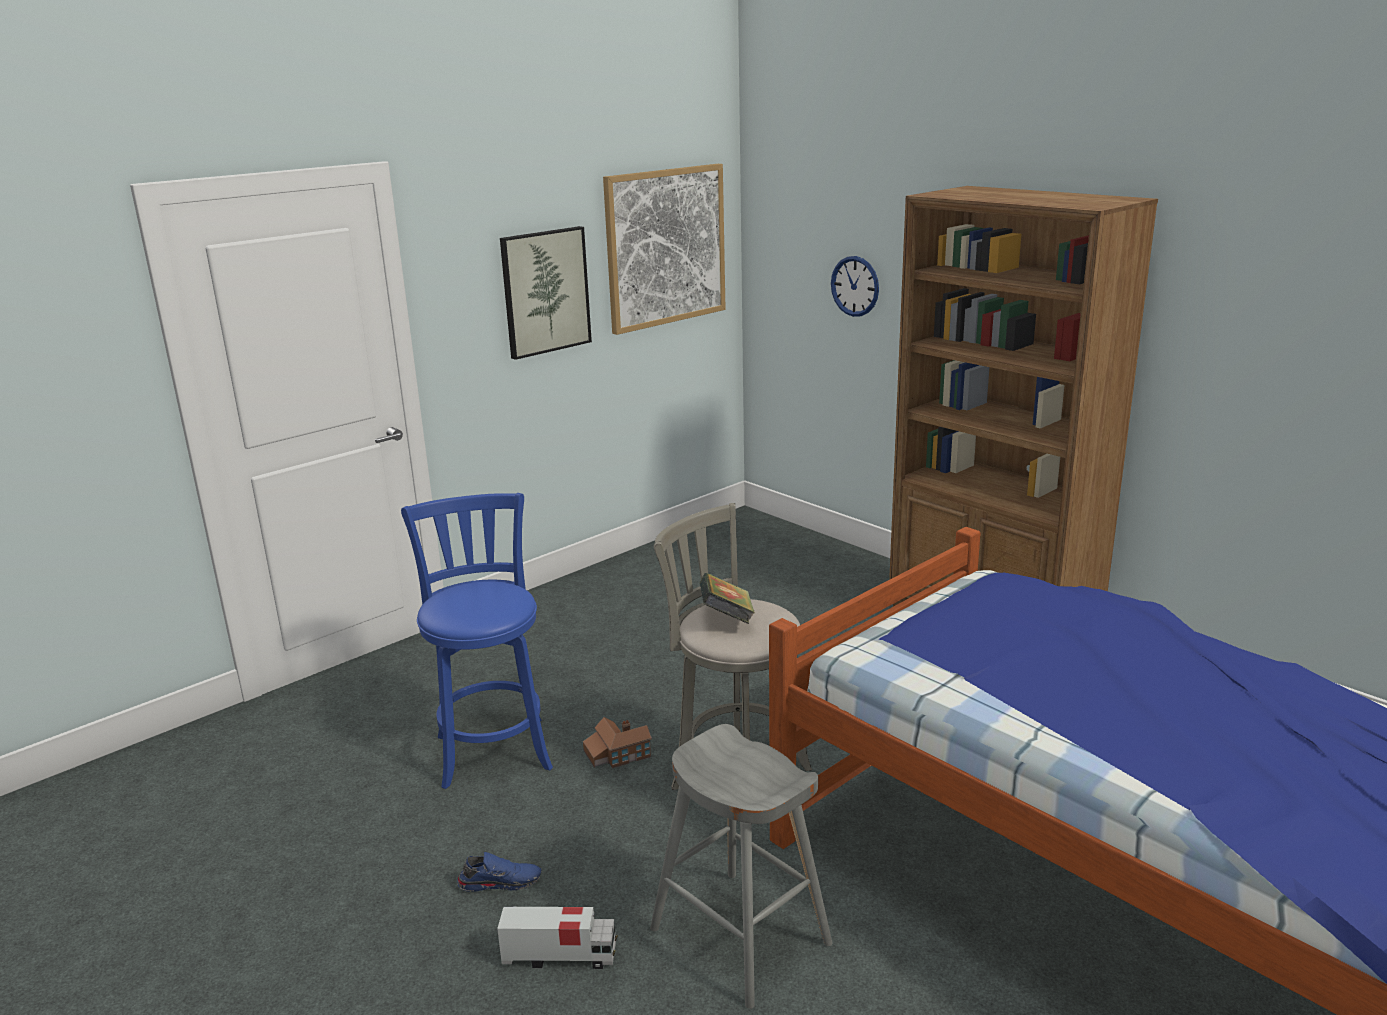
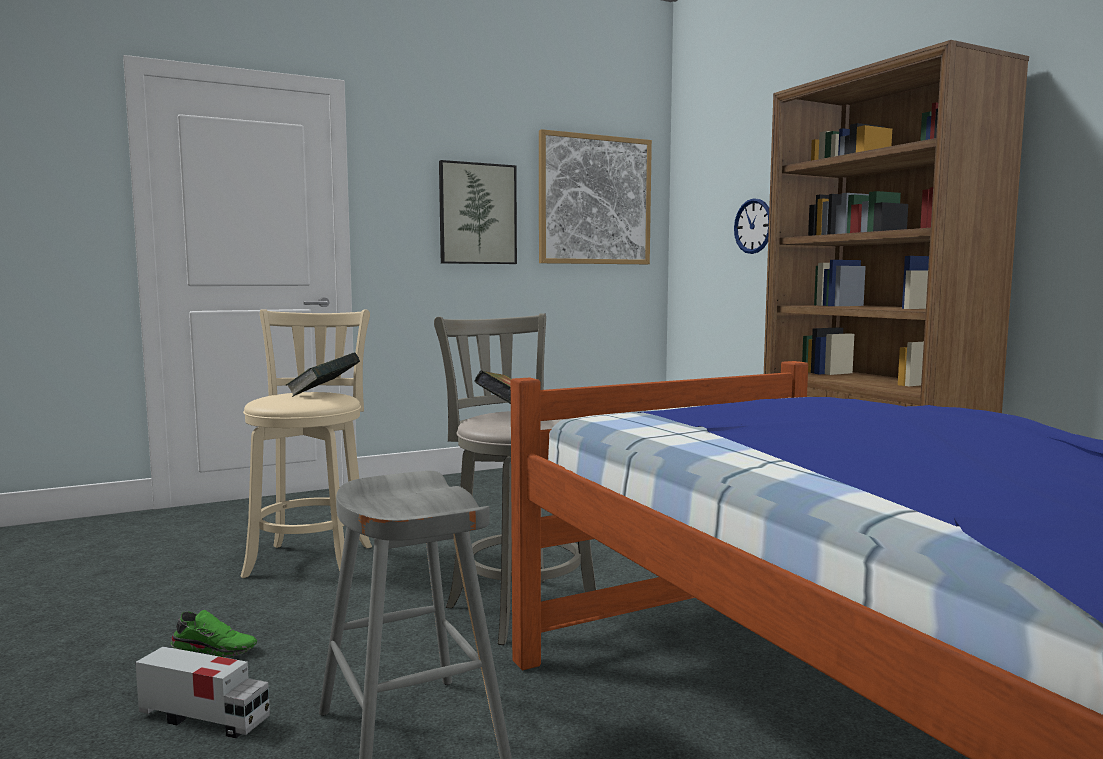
camera: 15 degrees right, 15 degrees down
(493, 592) = (324, 394): none -> book
(493, 748) = (312, 558): blue stool -> beige stool
(500, 881) = (216, 648): blue shoe -> green shoe
(617, 754) = (417, 576): toy house -> none

